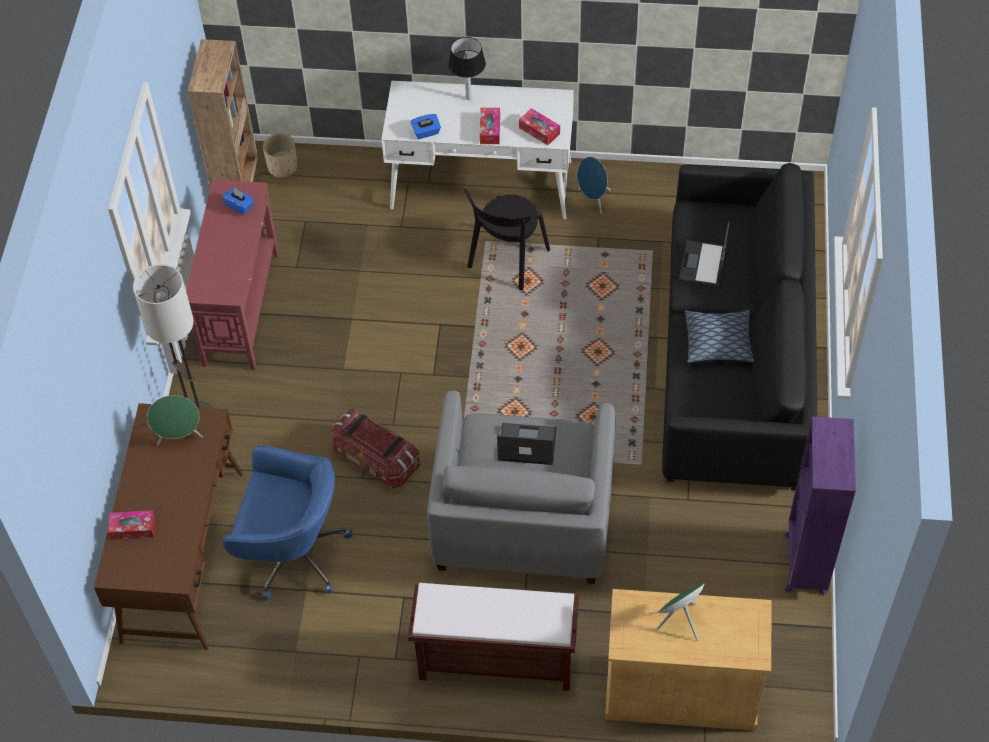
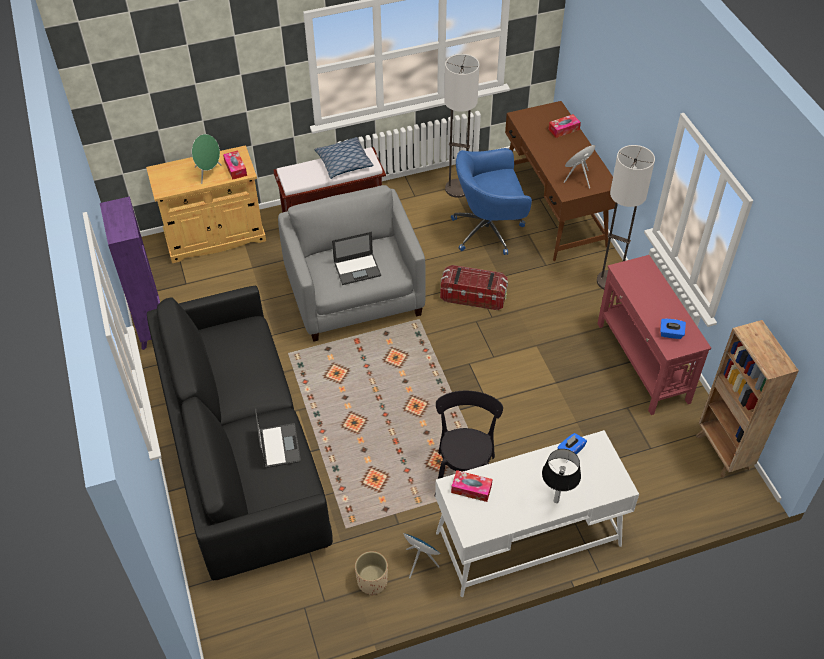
camera: 155 degrees right, 5 degrees down
(282, 167) = (708, 490): beige planter -> beige planter (372, 581)
(290, 645) = (457, 188): none -> floor lamp
(490, 130) = (516, 473): tissue box -> tissue box (235, 168)
(718, 342) = (245, 384): pillow -> pillow (344, 163)

